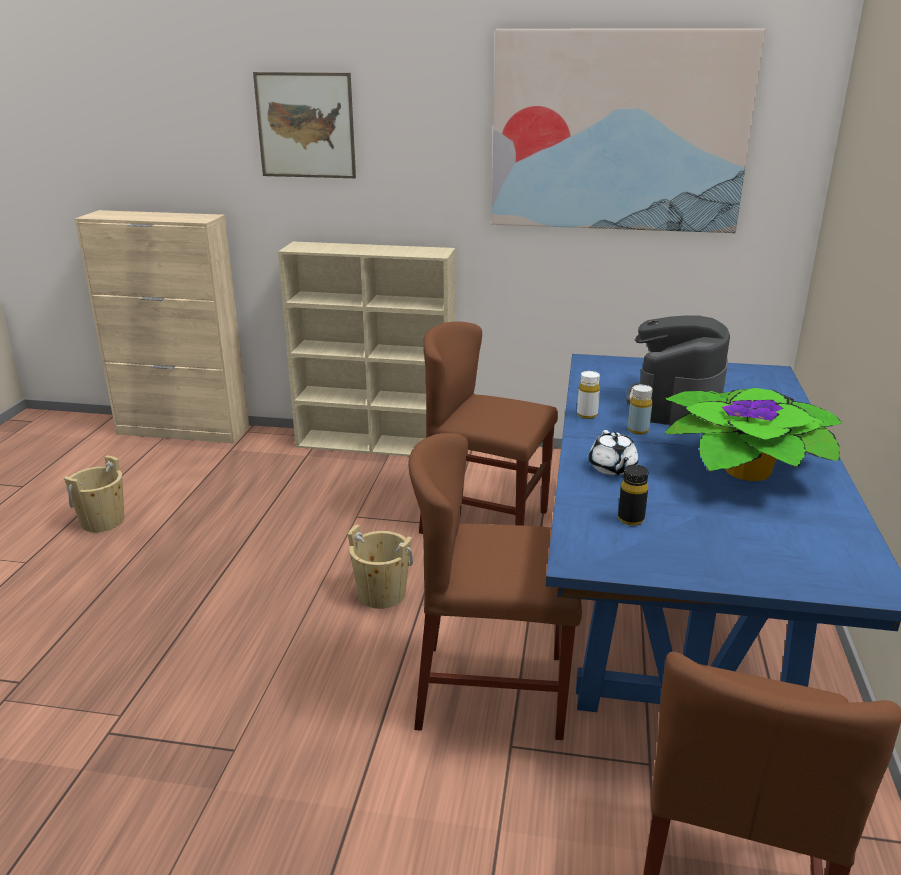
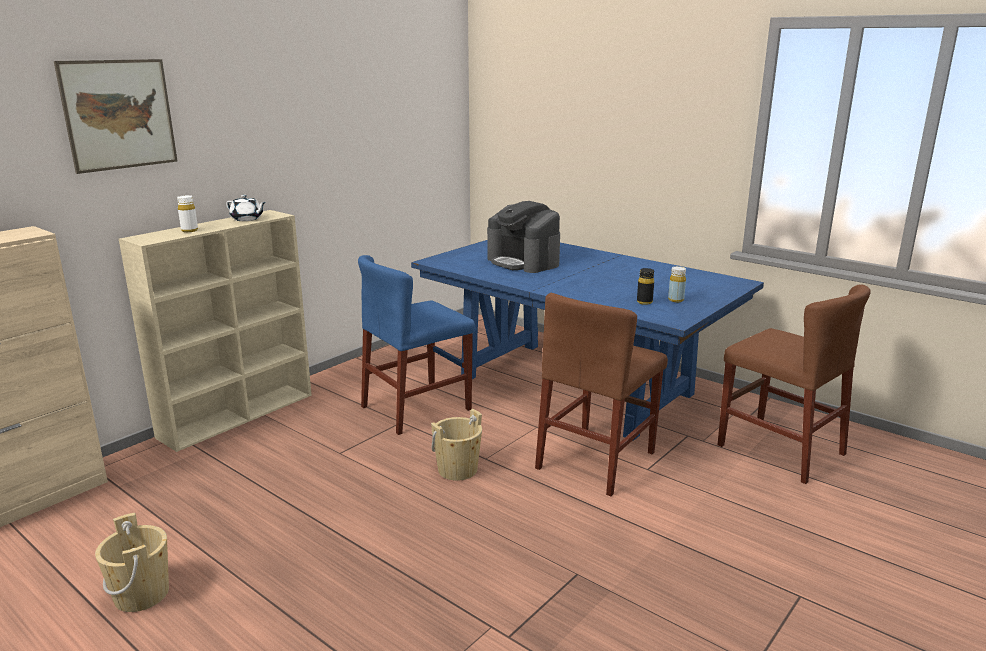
camera: 60 degrees left, 5 degrees down
(485, 522) = (416, 408): brown chair -> blue chair
(587, 415) = (509, 280): white bottle -> white bottle (189, 230)
(612, 468) = (584, 292): white teapot -> white teapot (247, 219)
(618, 132) = (366, 98): picture -> none
(638, 430) = (545, 276): yellow bottle -> yellow bottle (675, 300)
(742, 469) = (615, 271): potted plant -> none

